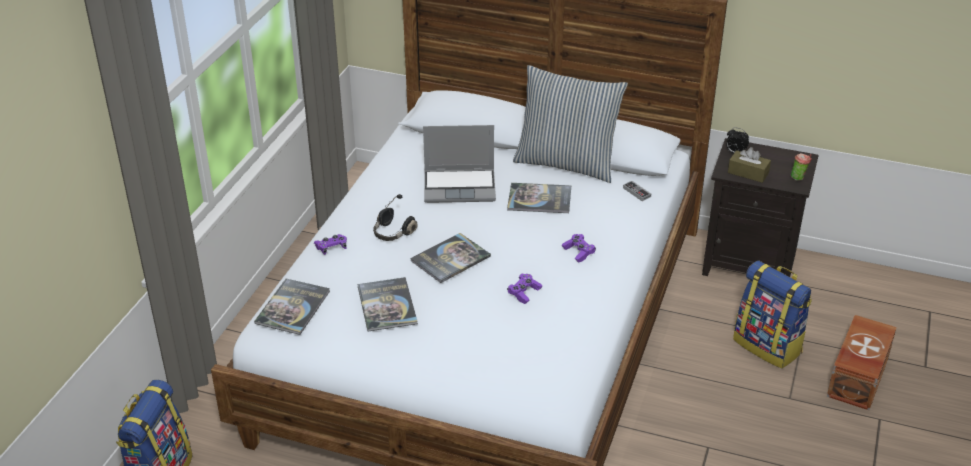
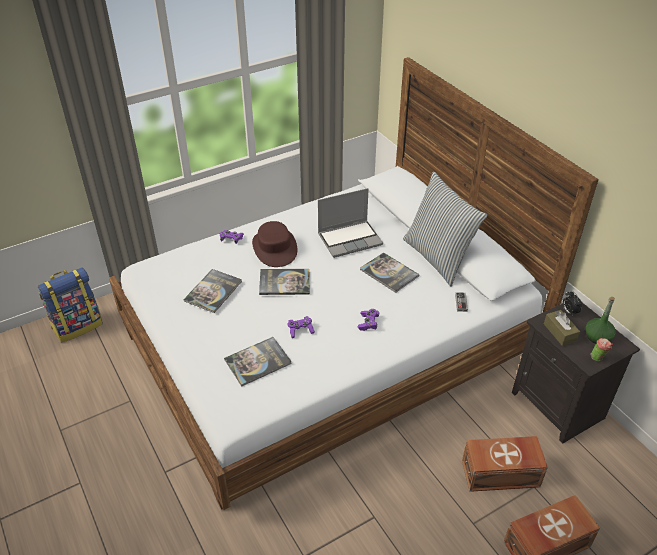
camera: 40 degrees right, 5 degrees up
(293, 307) = (166, 263): book -> book (258, 362)
(392, 233) = (274, 248): black headphones -> brown hat
(460, 186) = (350, 239): laptop -> laptop turned 60 degrees counterclockwise
(768, 346) = (501, 474): backpack -> brown storage box
(779, 161) = (597, 337): none -> green bottle

